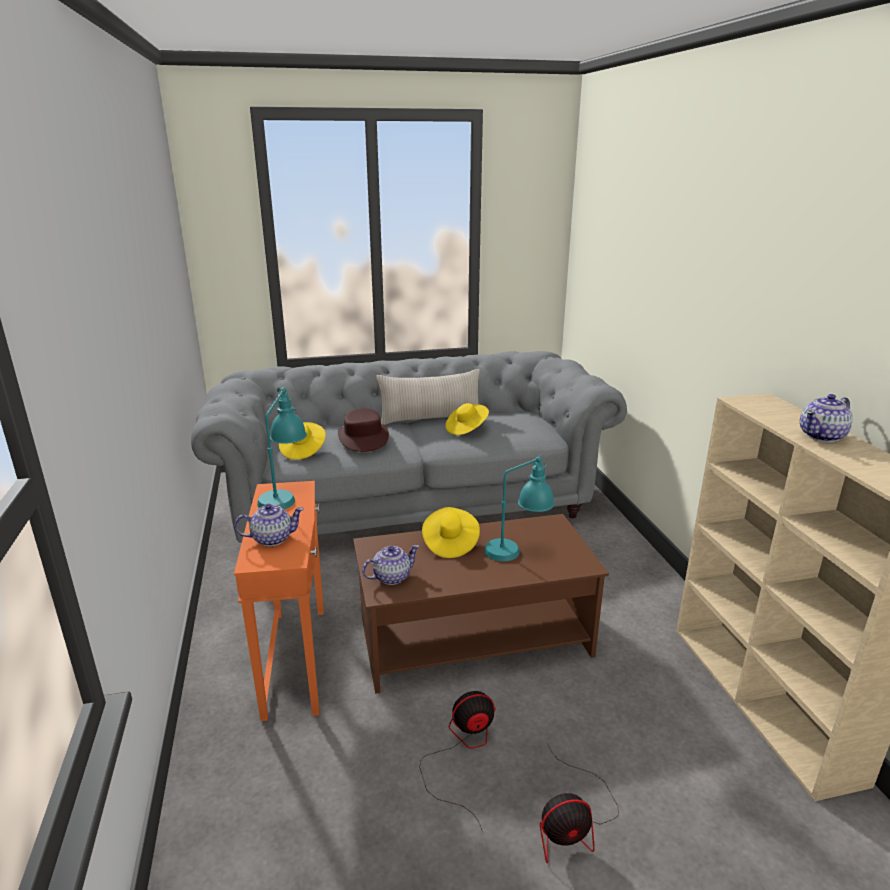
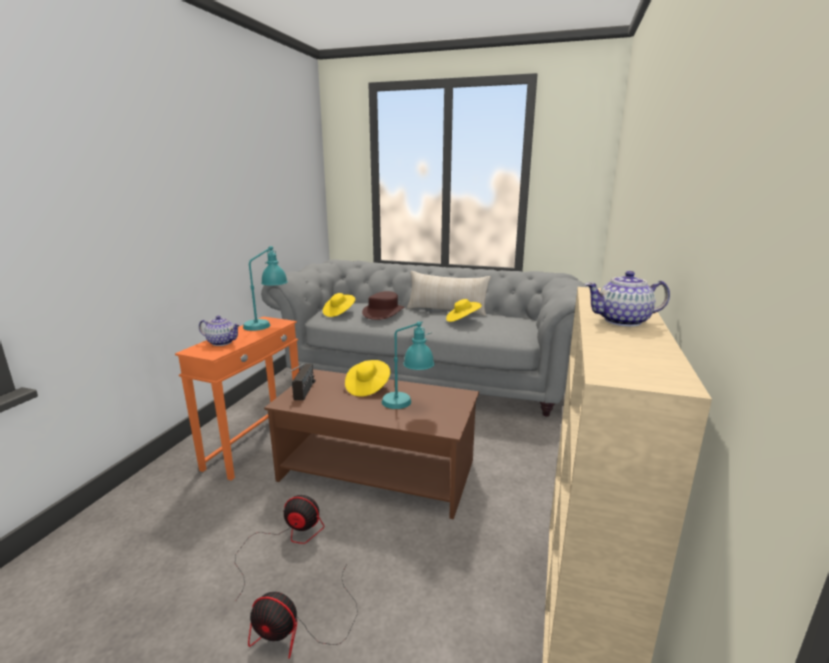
camera: 30 degrees right, 5 degrees down
(391, 577) = (302, 396): teapot -> radio

